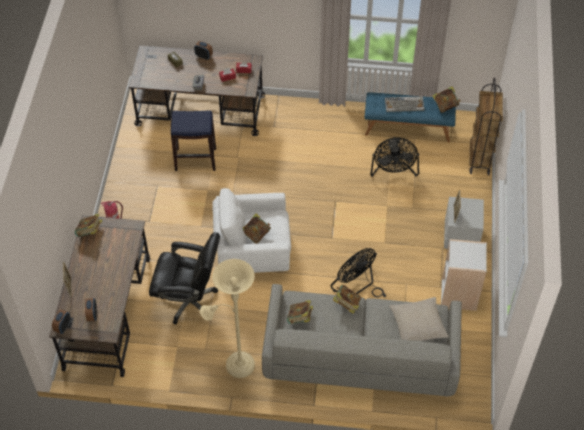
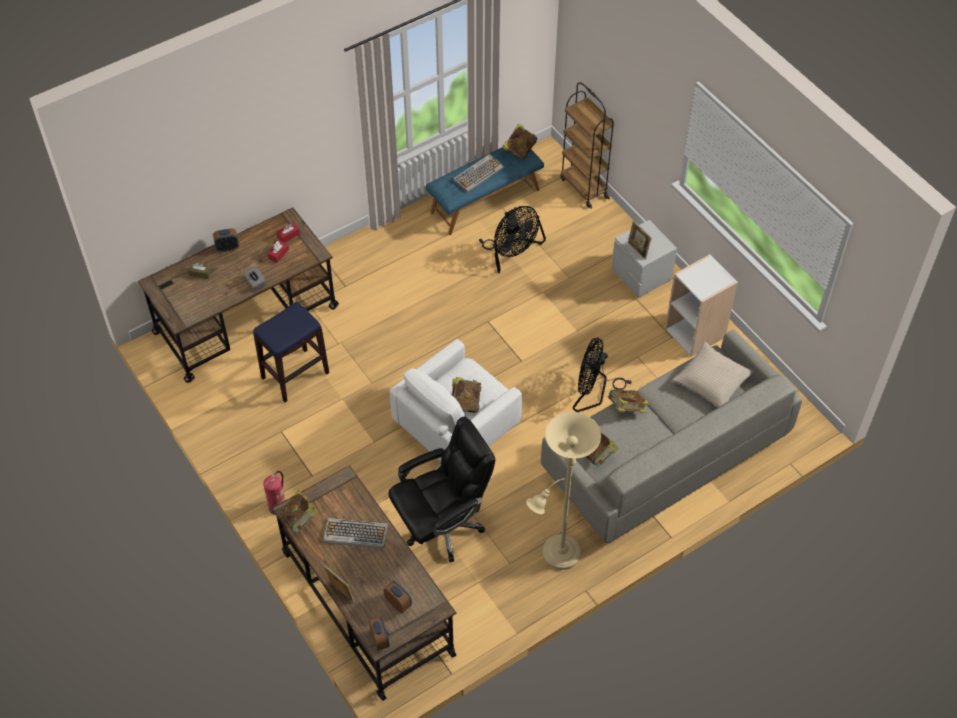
camera: 40 degrees left, 0 degrees up
(109, 260) = (355, 534): none -> keyboard

